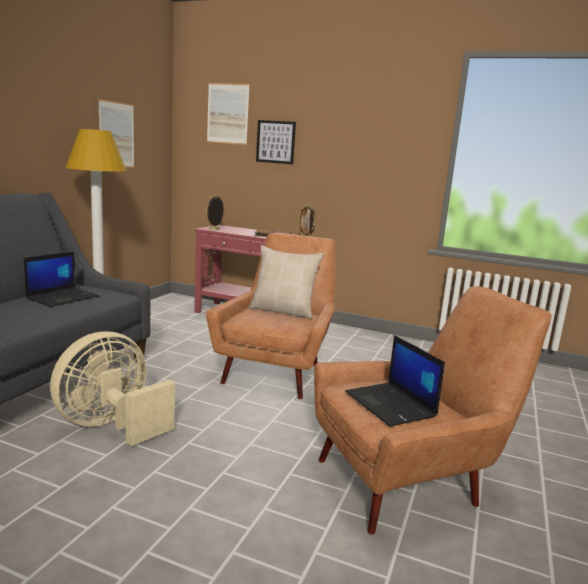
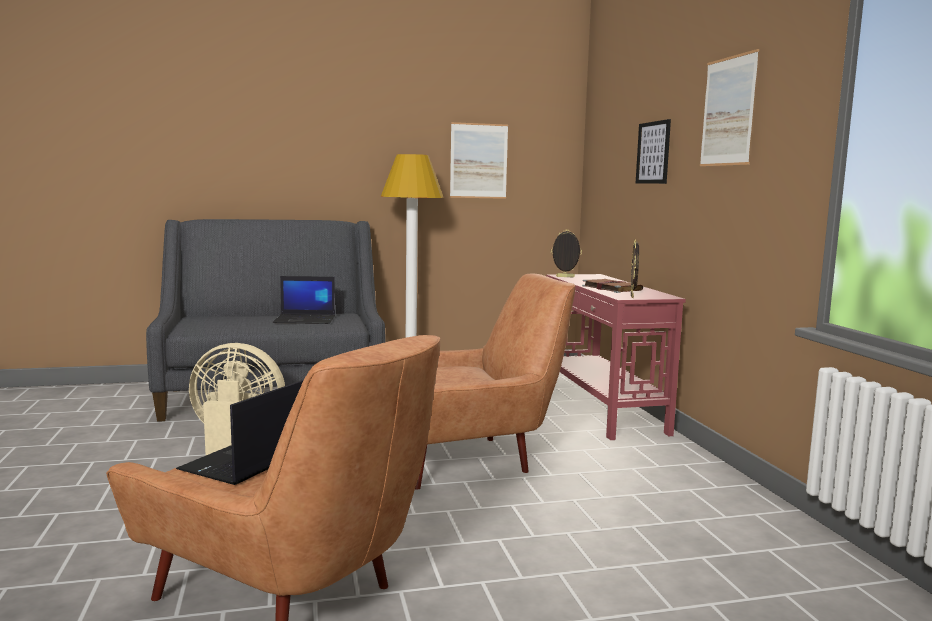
camera: 55 degrees right, 5 degrees down
(227, 113) = (619, 121): picture -> picture (728, 111)
(283, 311) = (474, 375): beige pillow -> none

